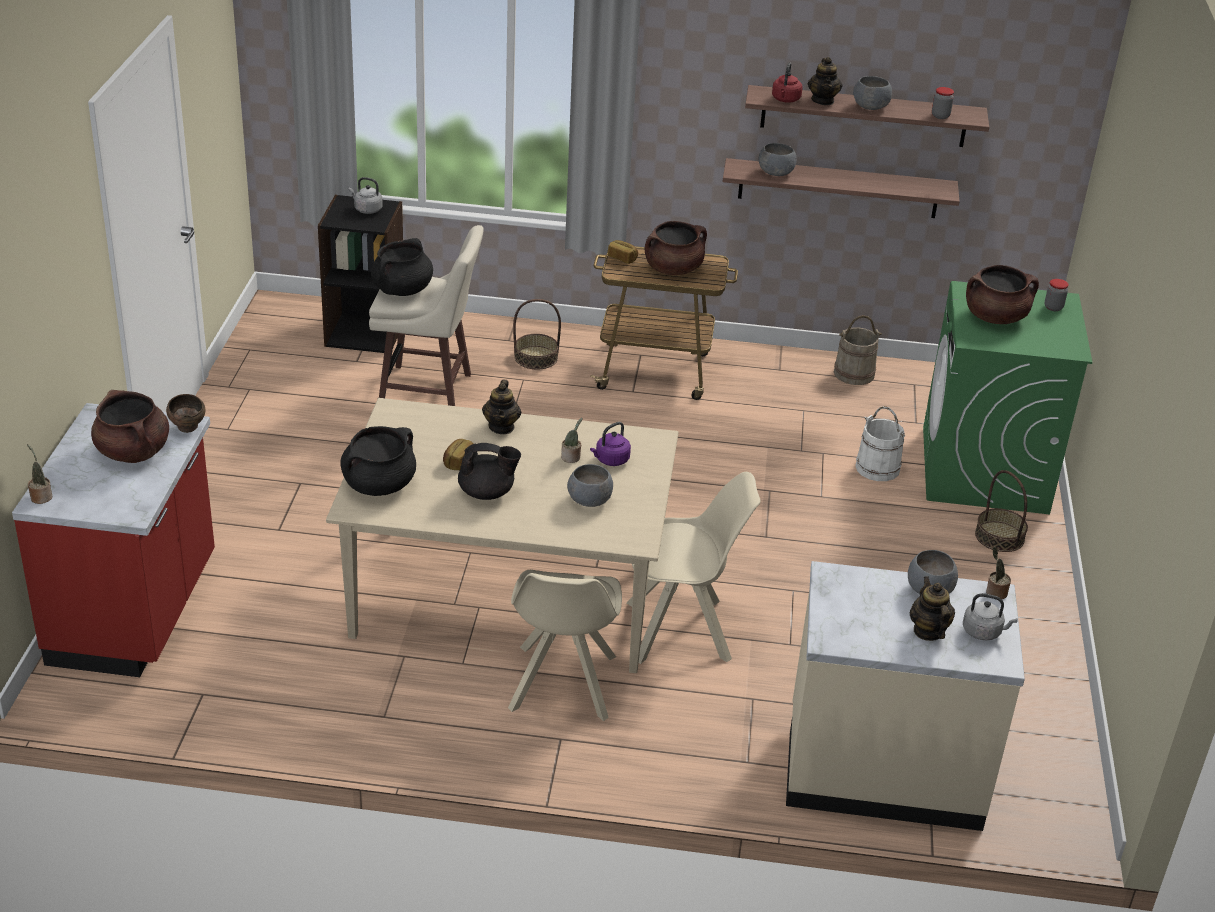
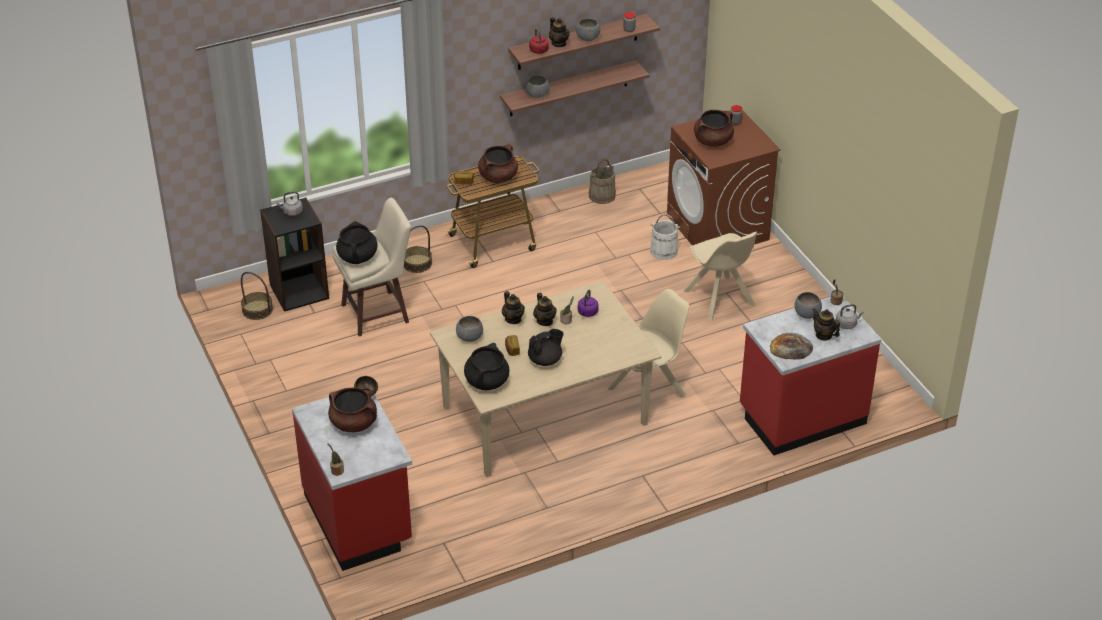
camera: 30 degrees left, 5 degrees up
(541, 446) = (545, 321): none -> teapot
(562, 685) = (617, 448): beige chair -> beige chair (720, 299)
(589, 500) = (599, 340): grey bowl -> grey bowl (469, 337)
(855, 625) = (791, 347): none -> bread
(883, 770) = (801, 416): beige counter -> red counter
(984, 470) = (718, 228): green washing machine -> brown washing machine
(999, 536) = (755, 264): basket -> basket (257, 310)

